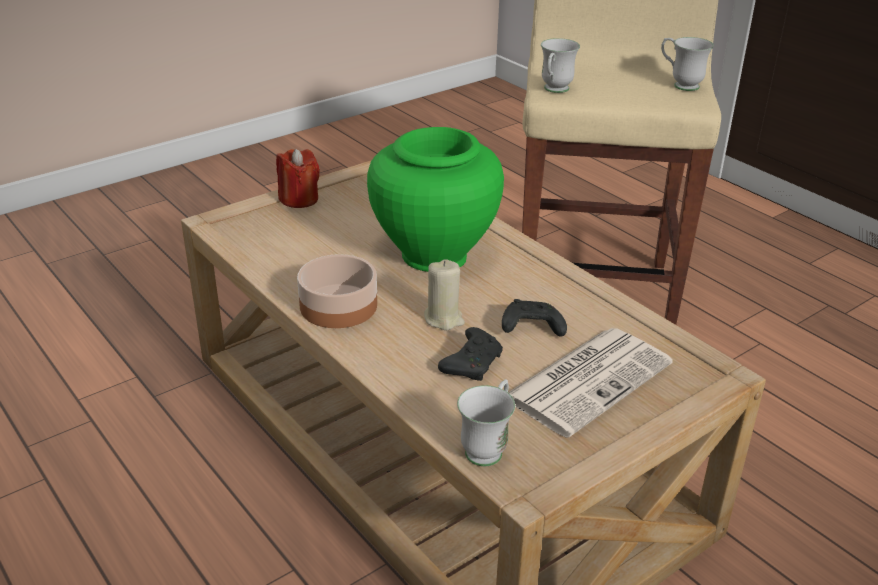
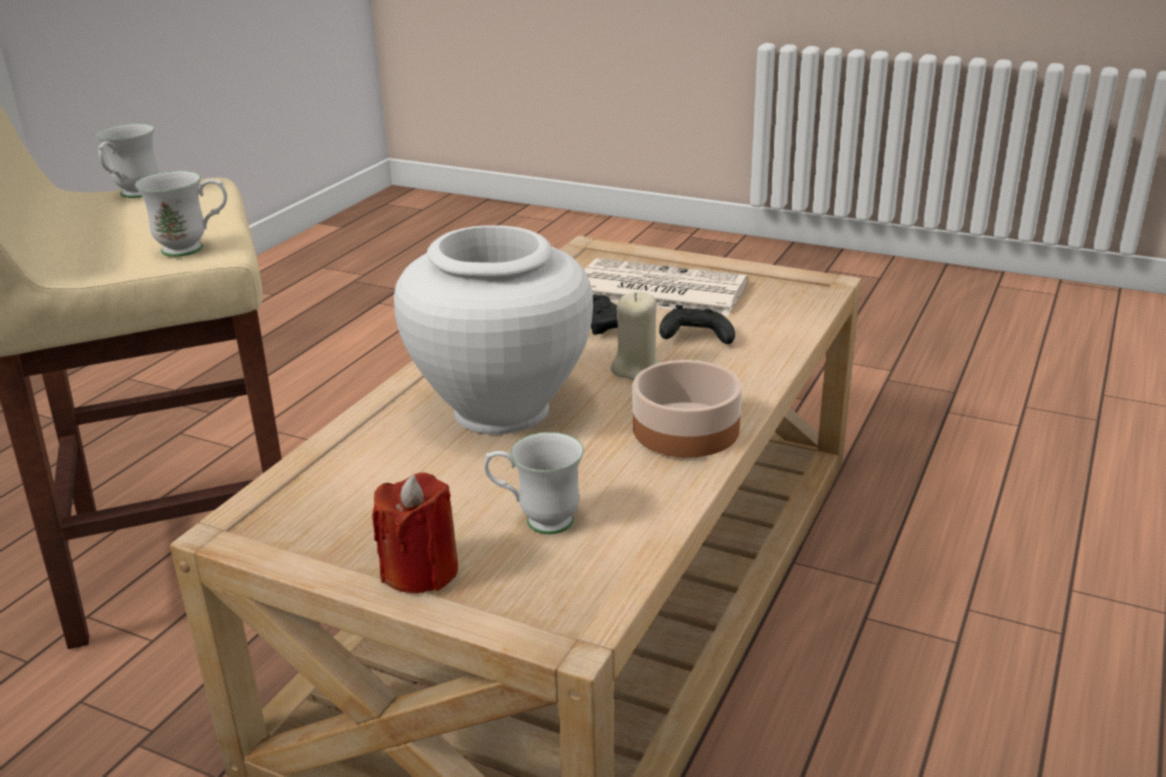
camera: 115 degrees left, 5 degrees down
(434, 255) = (501, 410): green vase -> white vase
(488, 447) = (800, 303): white mug -> white mug (536, 521)

